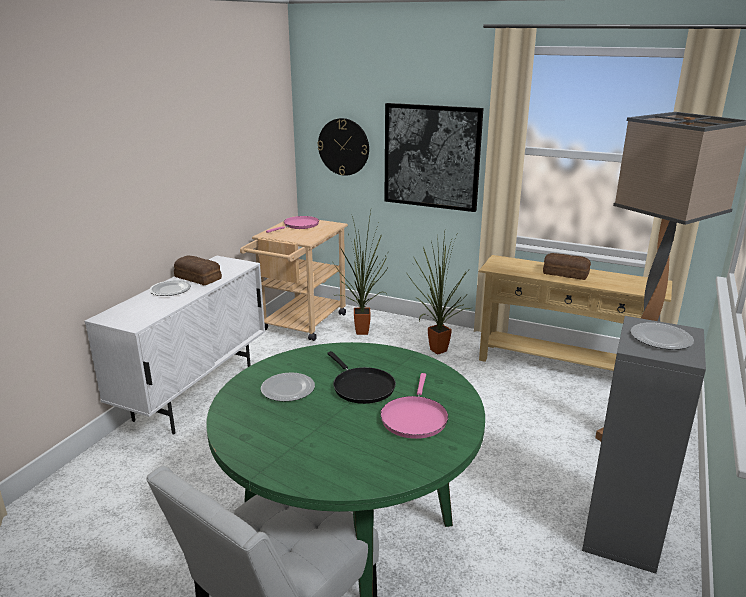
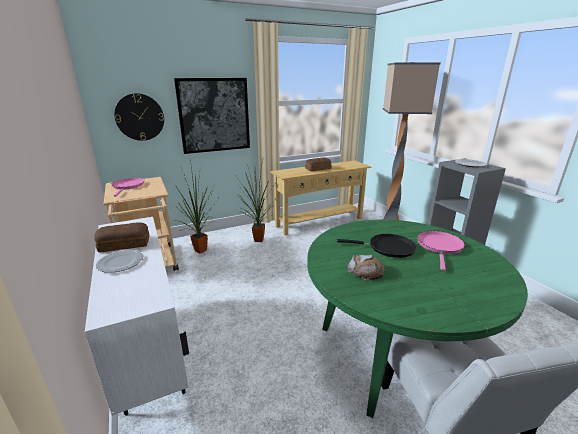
camera: 50 degrees left, 0 degrees up
(288, 389) = (365, 271): plate -> bread
(414, 418) = (439, 247): pink frying pan -> pink frying pan turned 120 degrees counterclockwise

